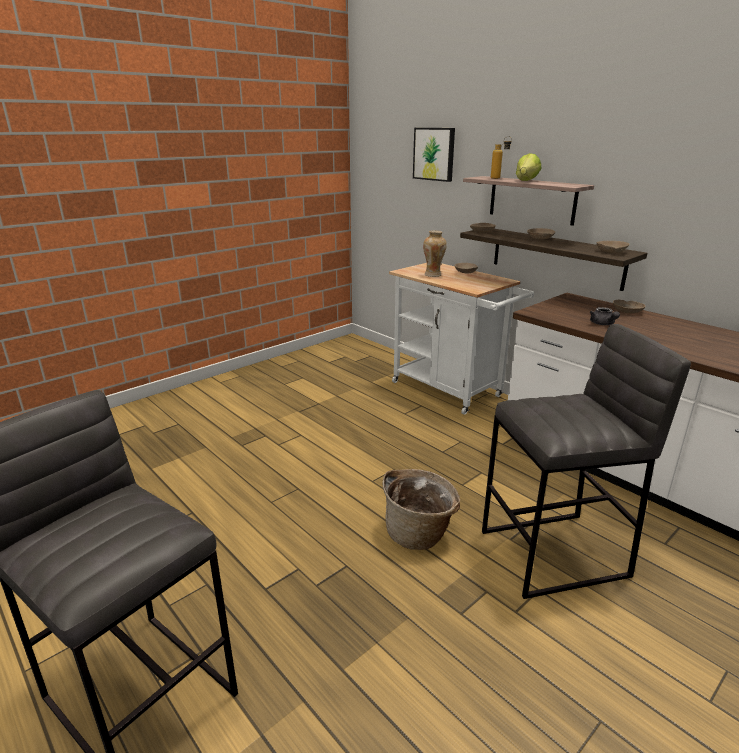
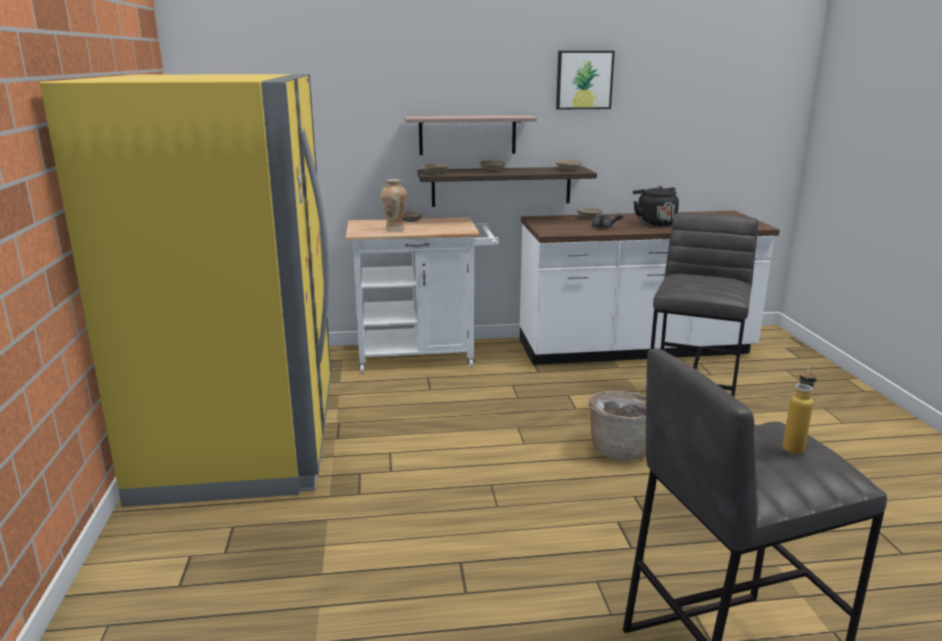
camera: 55 degrees left, 5 degrees down
(268, 387) = (244, 438): none -> yellow fridge
(434, 154) = (330, 96): picture -> picture (584, 80)
(499, 178) = (436, 116): bottle -> bottle (795, 446)
(526, 181) = (471, 116): lettuce -> none
(676, 338) = (654, 223): none -> black kettle

